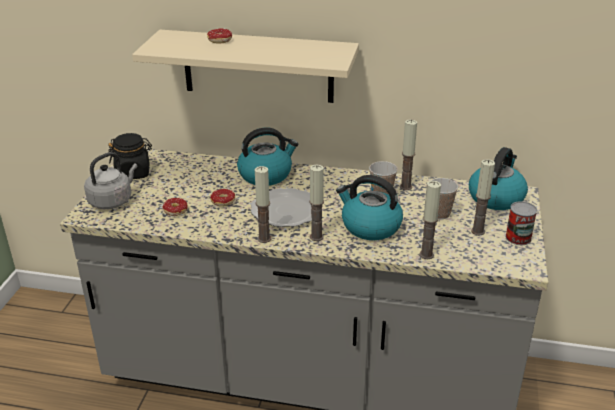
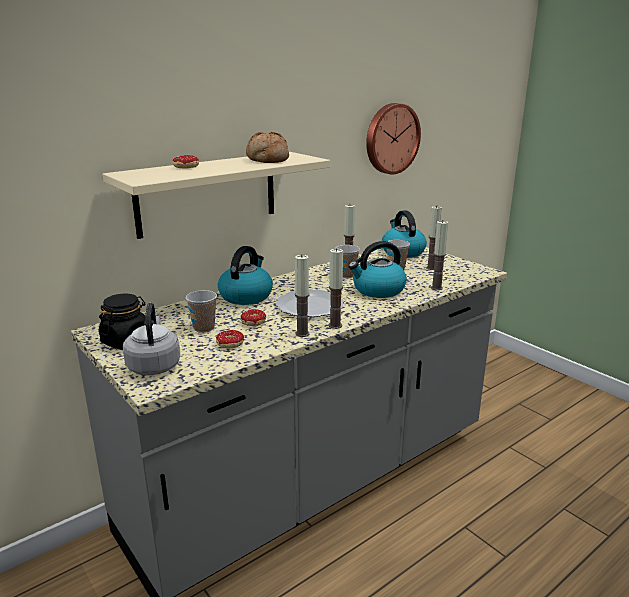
camera: 50 degrees left, 10 degrees down
(187, 188) = (204, 328): none -> cup
(298, 51) = (267, 160): none -> bread
(316, 237) = (363, 309): candle -> candle (302, 333)
(518, 238) = (453, 262): can -> none
(524, 53) = (391, 138): none -> wall clock

